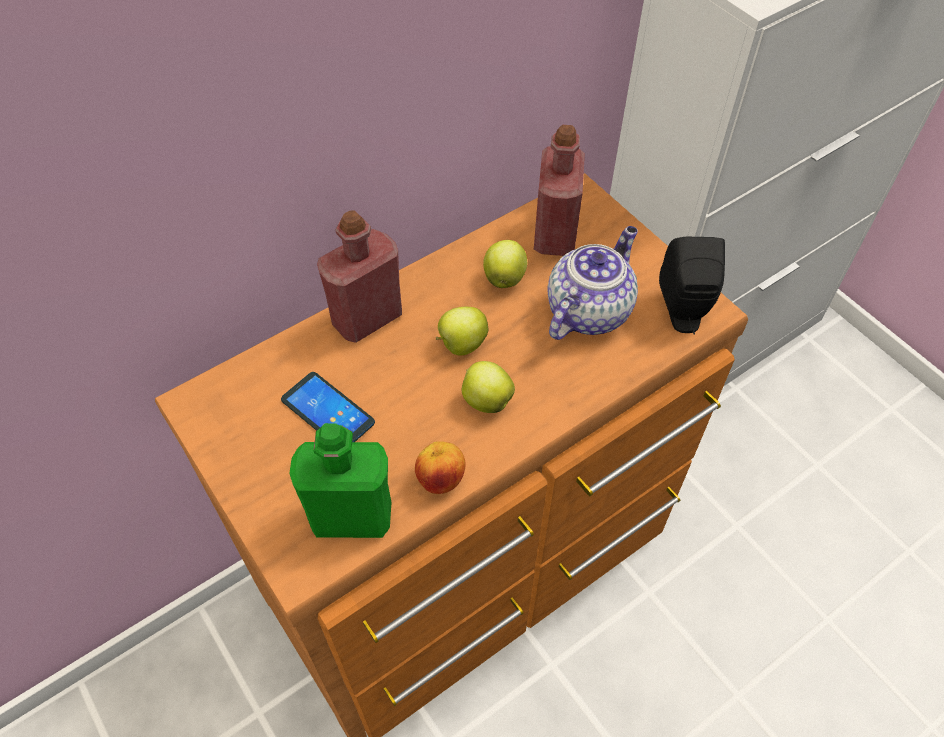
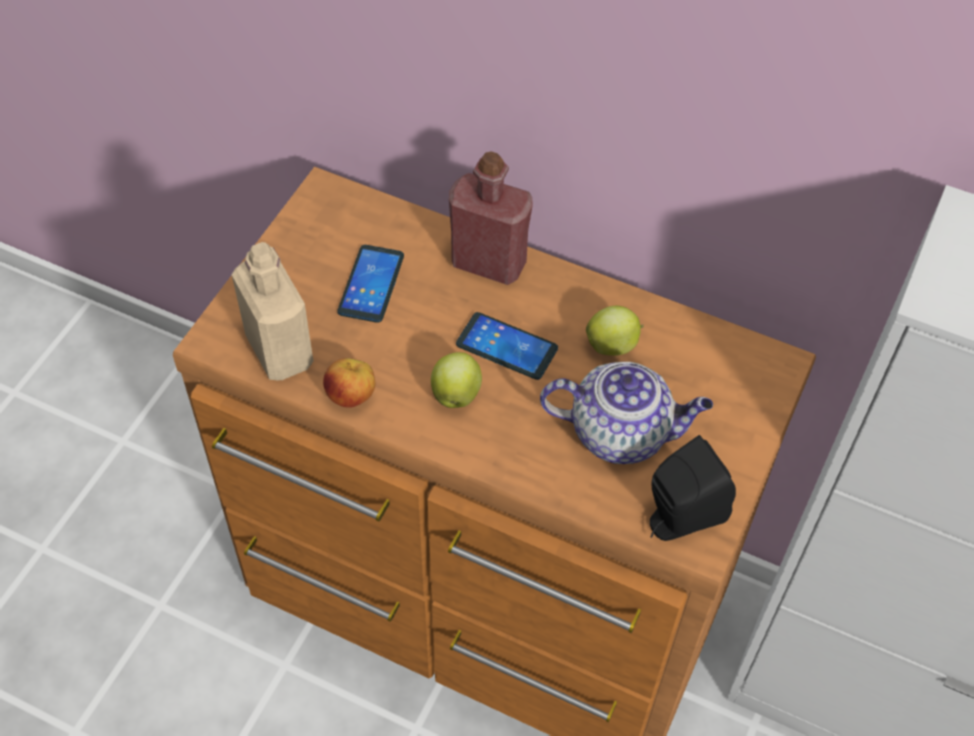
camera: 60 degrees right, 0 degrees up
(352, 516) = (279, 351): green bottle -> beige bottle
(461, 345) = (506, 347): apple -> phone
(554, 235) = (702, 363): red bottle -> none

